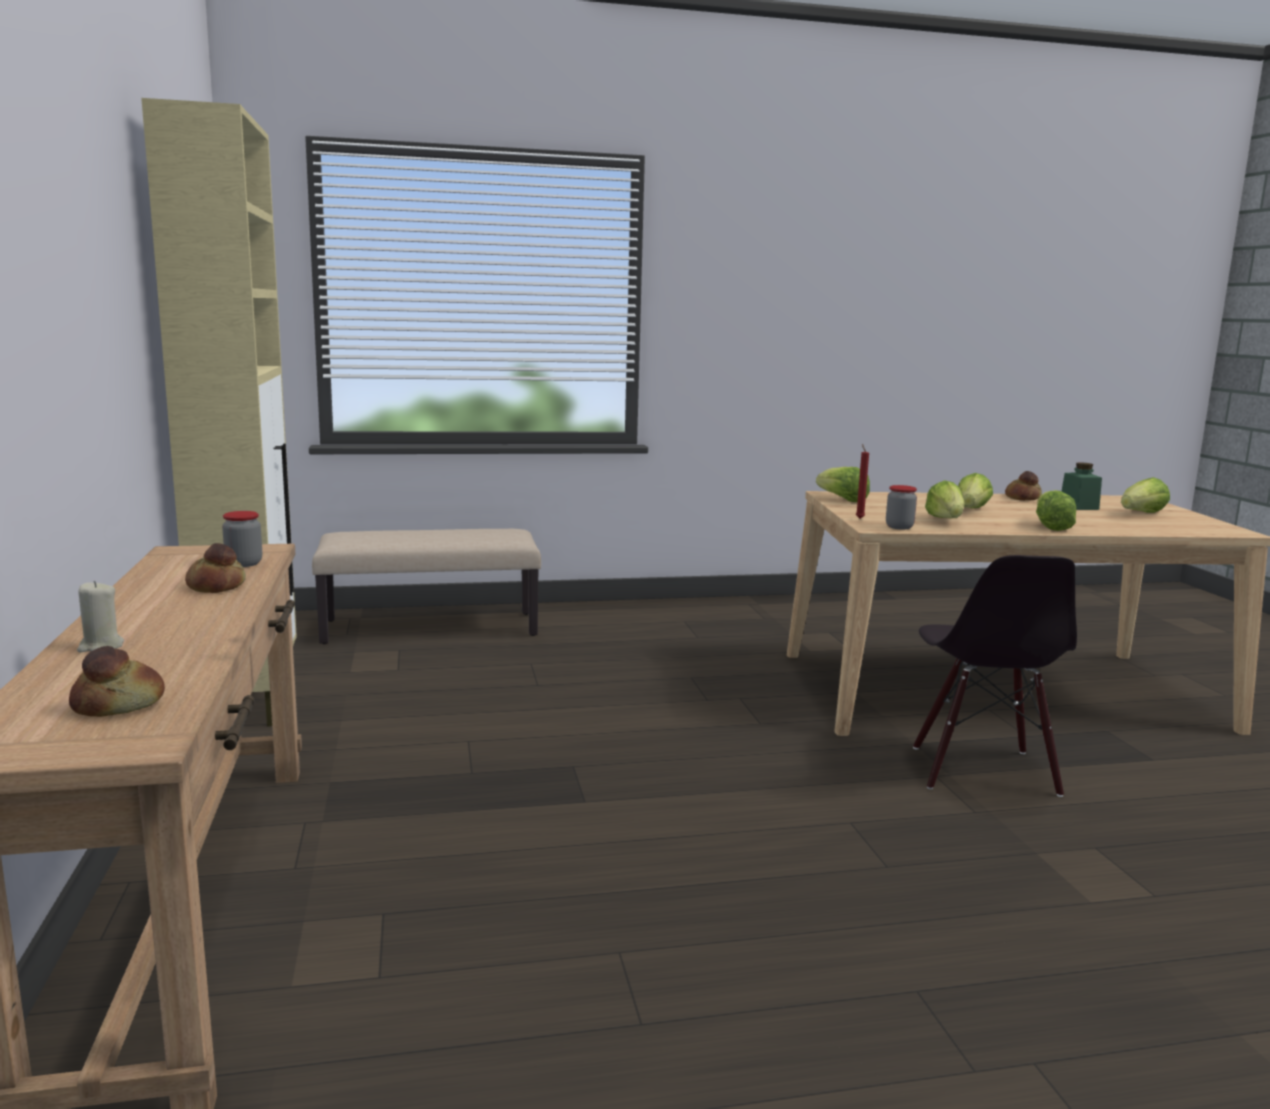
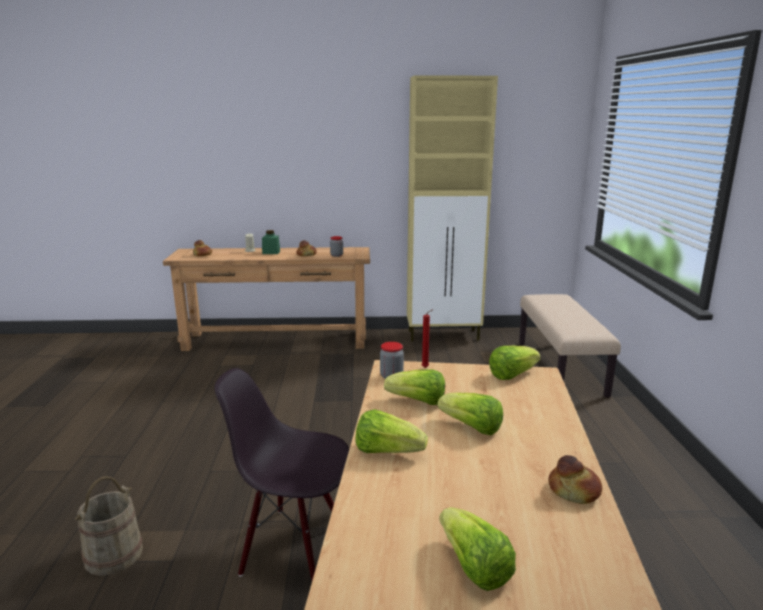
camera: 100 degrees right, 5 degrees up
(1078, 506) = (520, 521): green jar -> green jar (271, 252)
(1145, 901) = (113, 554): none -> beige bucket

